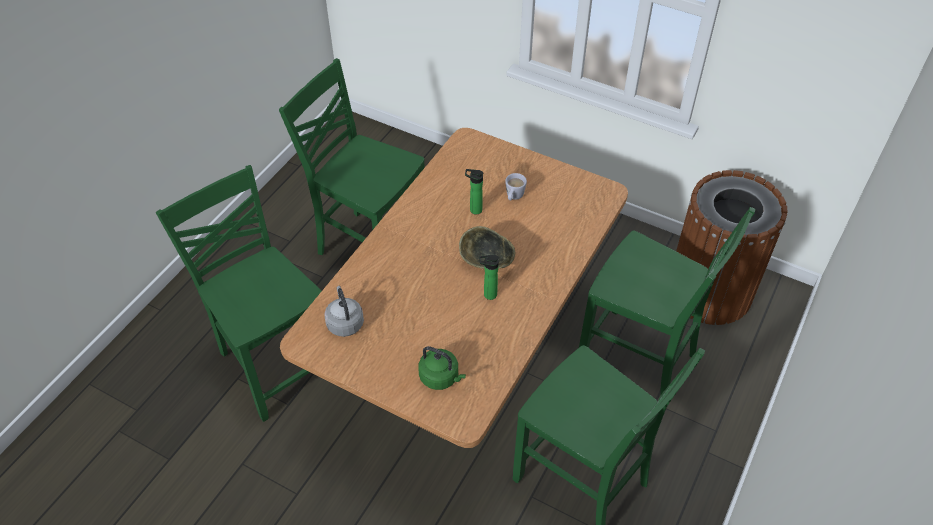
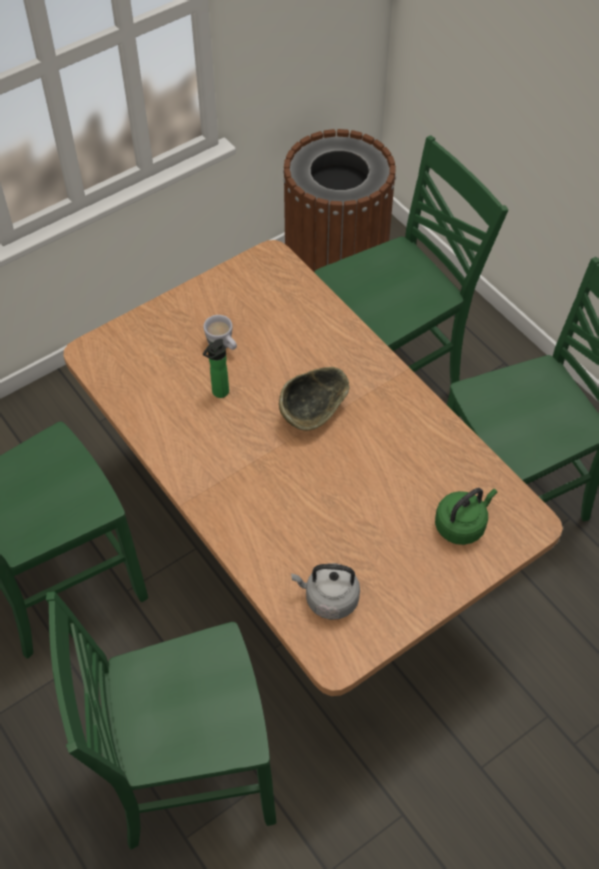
camera: 65 degrees left, 5 degrees up
(488, 295) = (362, 432): bottle -> none

